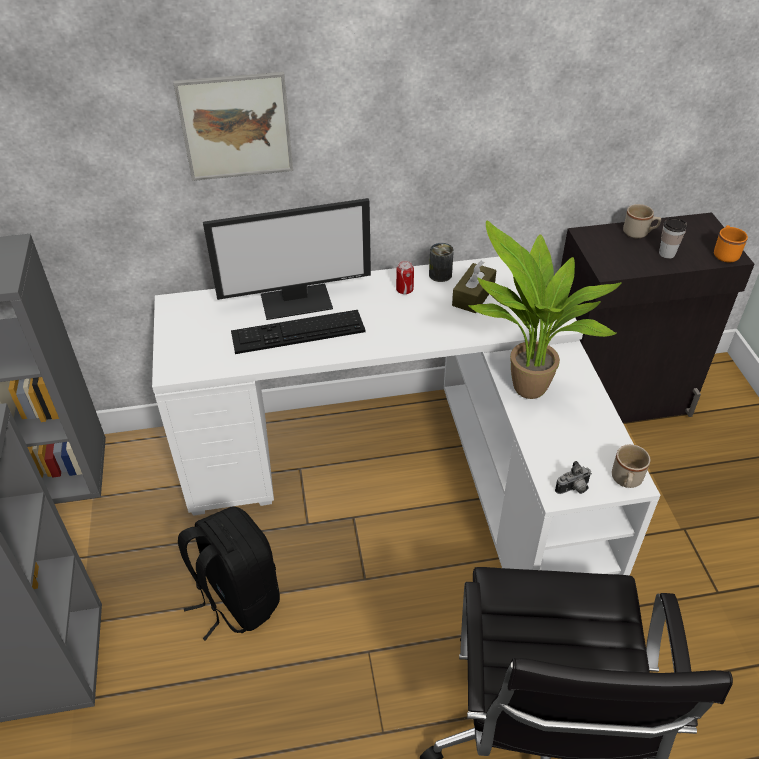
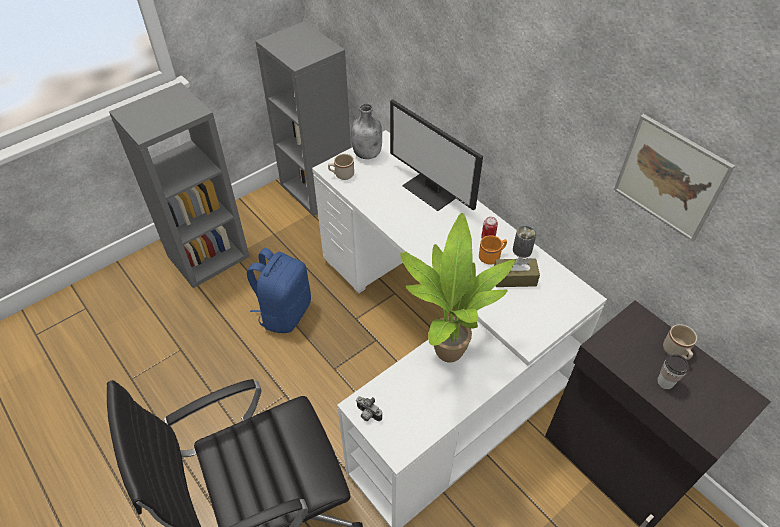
camera: 60 degrees right, 5 degrees up
(181, 326) = (368, 154): none -> grey bottle
(236, 126) = (445, 55): picture -> picture (669, 177)
(236, 599) = (284, 312): black backpack -> blue backpack
(298, 331) = (403, 205): keyboard -> none
(626, 481) = (395, 446): beige mug -> beige mug (341, 175)
(725, 253) = (710, 429): orange mug -> orange mug (492, 256)

